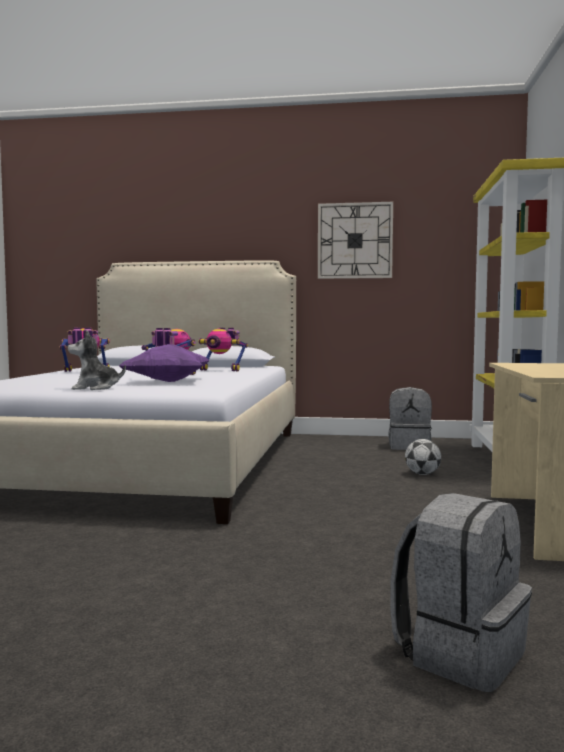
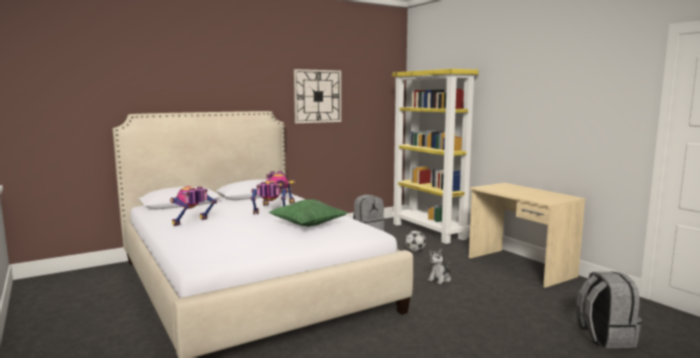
camera: 40 degrees left, 5 degrees up
(95, 388) = (302, 244): plush toy -> plush toy (440, 279)
(167, 381) = (308, 225): purple pillow -> green pillow

